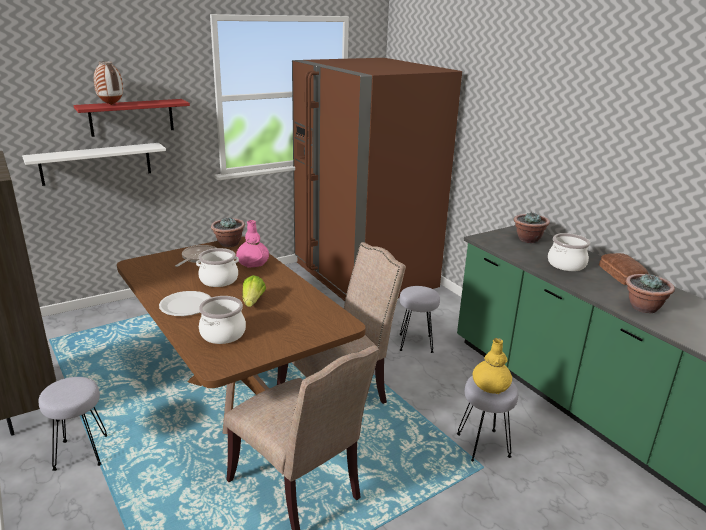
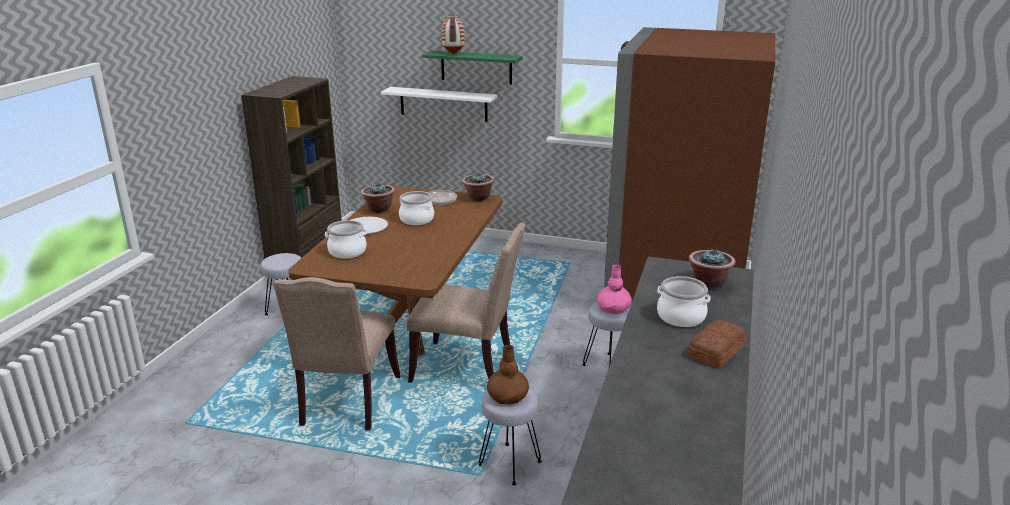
camera: 50 degrees right, 0 degrees up
(131, 117) = (476, 67): red shelf -> green shelf
(253, 262) = (463, 217): pink vase -> pink vase (613, 308)
(253, 302) = (404, 241): lettuce -> none
(490, 385) = (508, 396): yellow vase -> brown vase
(643, 308) = (647, 379): potted plant -> potted plant (379, 209)

